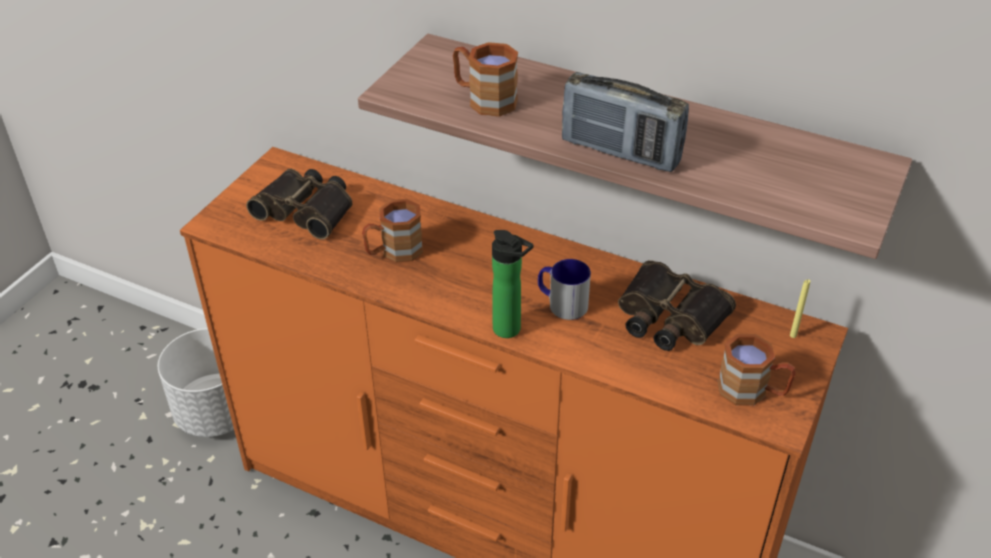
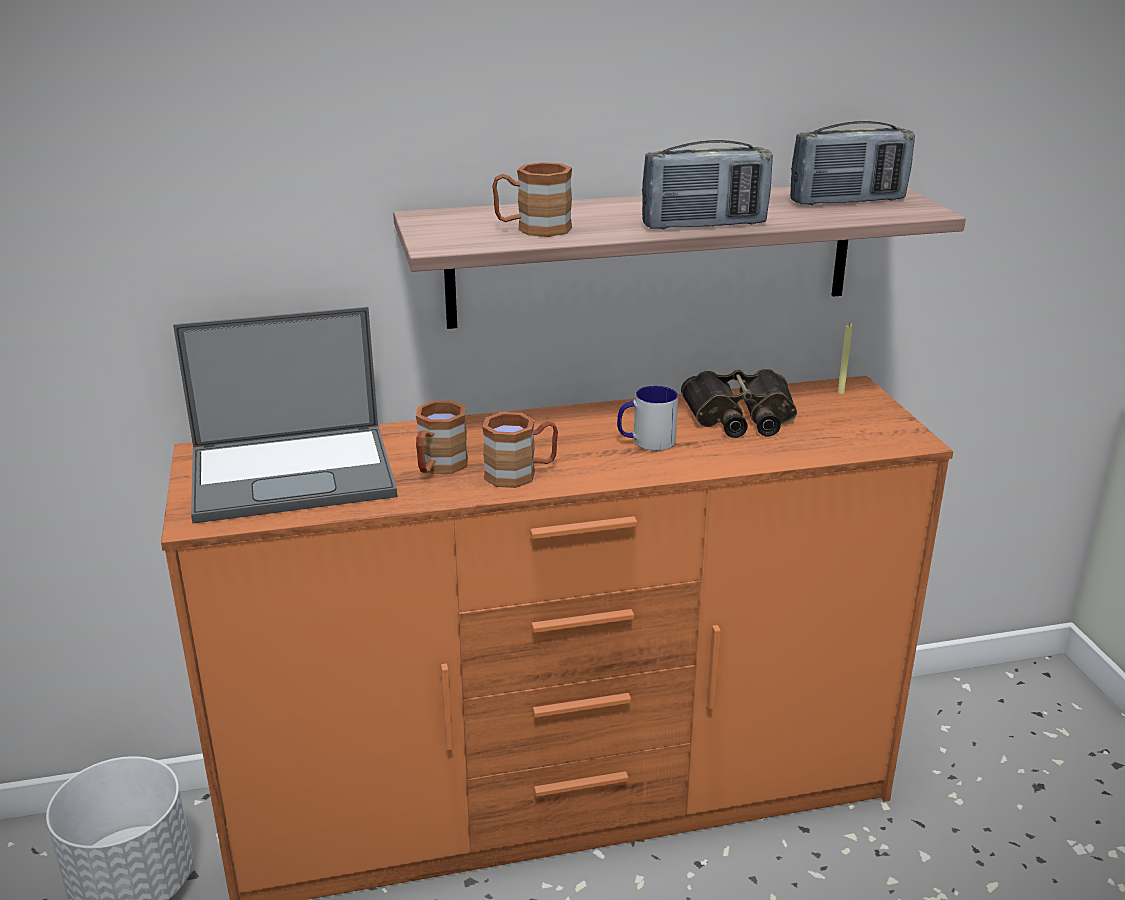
camera: 40 degrees left, 15 degrees down
(307, 209) = (295, 472): binoculars -> laptop
(510, 331) = (632, 474): bottle -> none
(752, 391) = (867, 432): brown mug -> brown mug (521, 474)
(803, 173) = (847, 201): none -> radio

